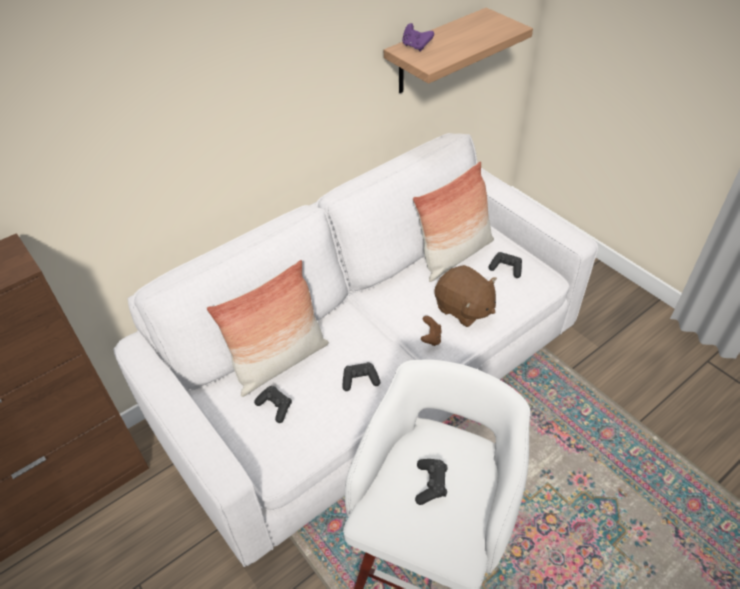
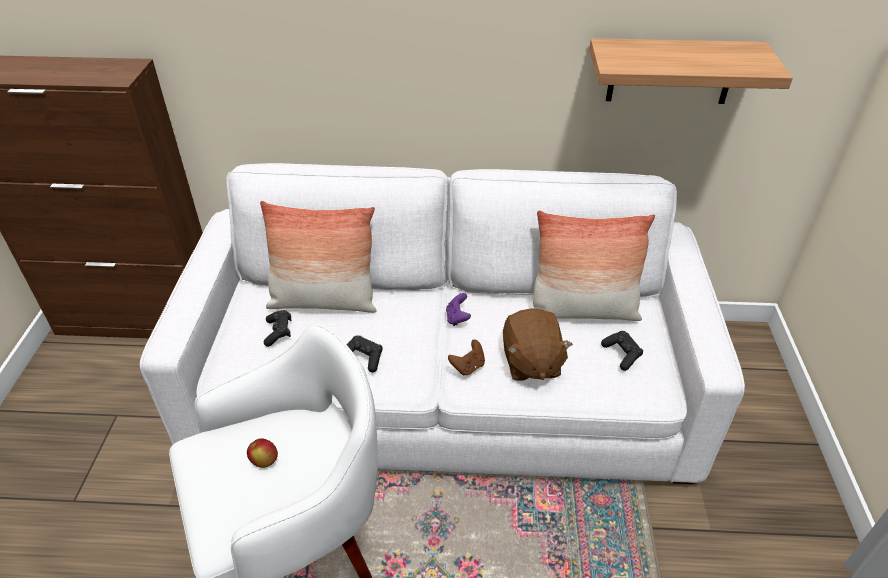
camera: 40 degrees right, 5 degrees down
(416, 47) = (626, 47): purple game controller -> purple game controller (457, 318)
(431, 484) = (264, 461): black game controller -> apple

